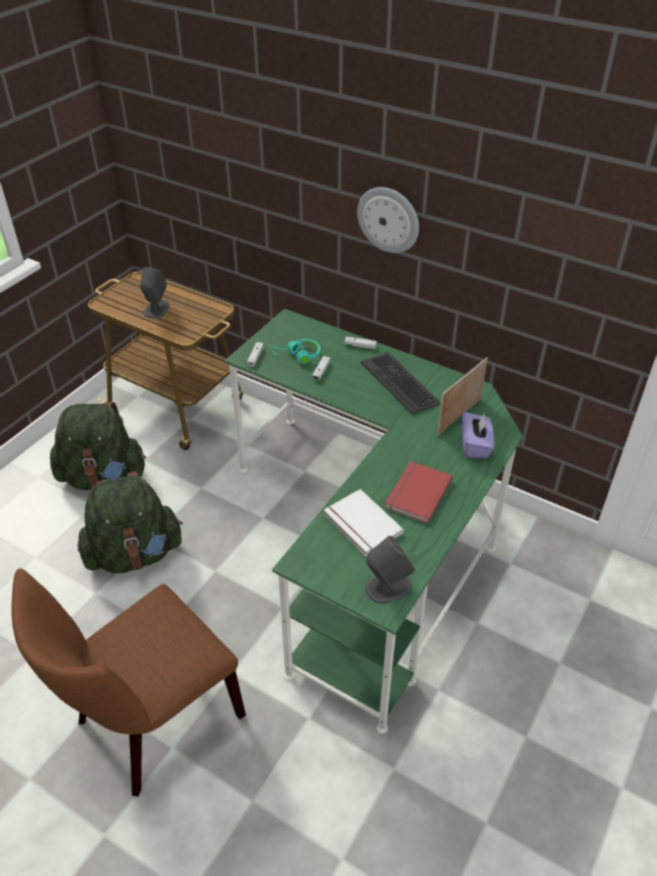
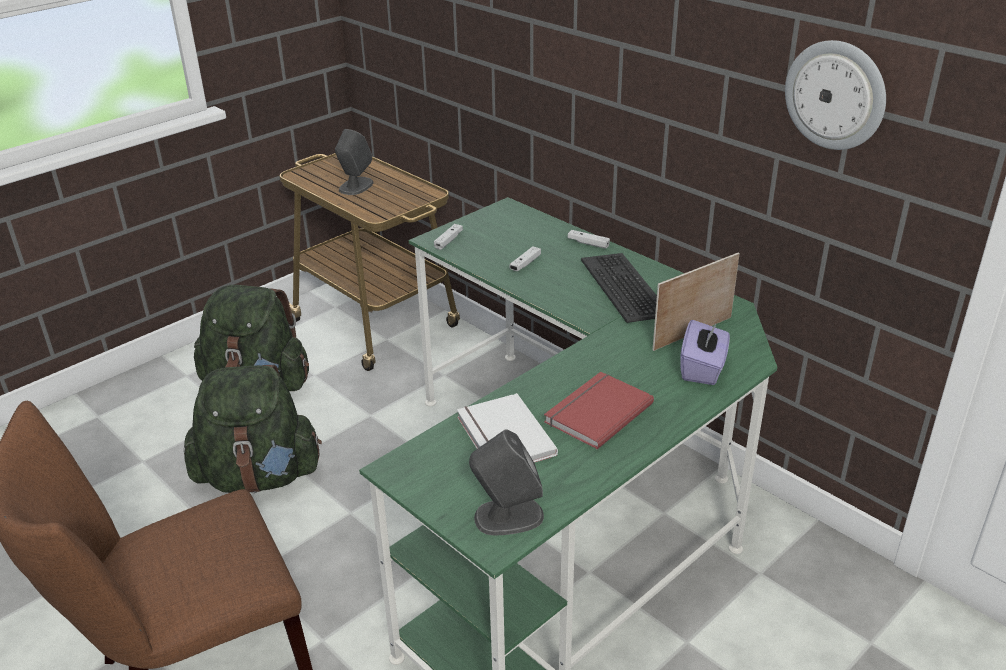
camera: 15 degrees right, 10 degrees down
(298, 355) = (503, 245): turquoise headphones -> none
(388, 219) = (630, 65): wall clock -> wall clock (836, 95)

